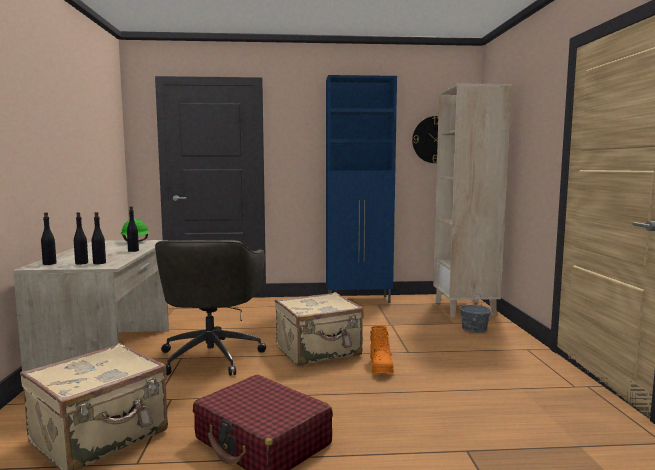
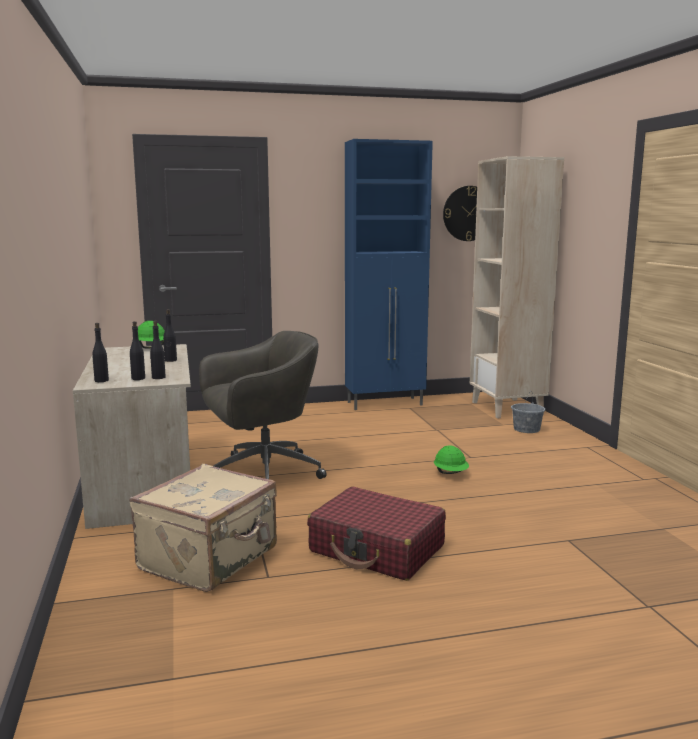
camera: 10 degrees left, 5 degrees up
(212, 355) = (262, 474): grey office chair -> grey office chair turned 105 degrees counterclockwise
(319, 351) = (377, 462): beige suitcase -> none
(381, 367) = (451, 474): orange boot -> green hard hat

